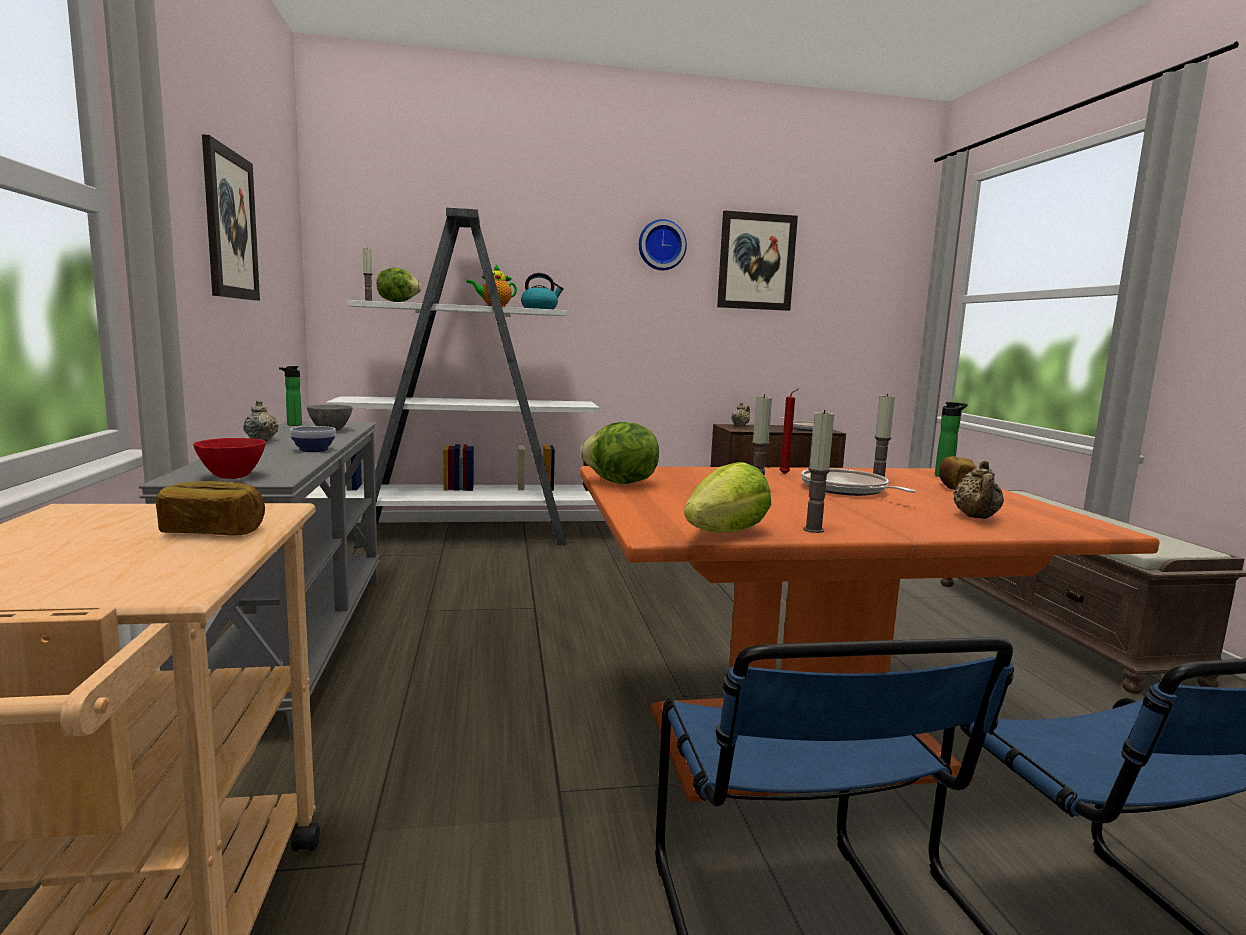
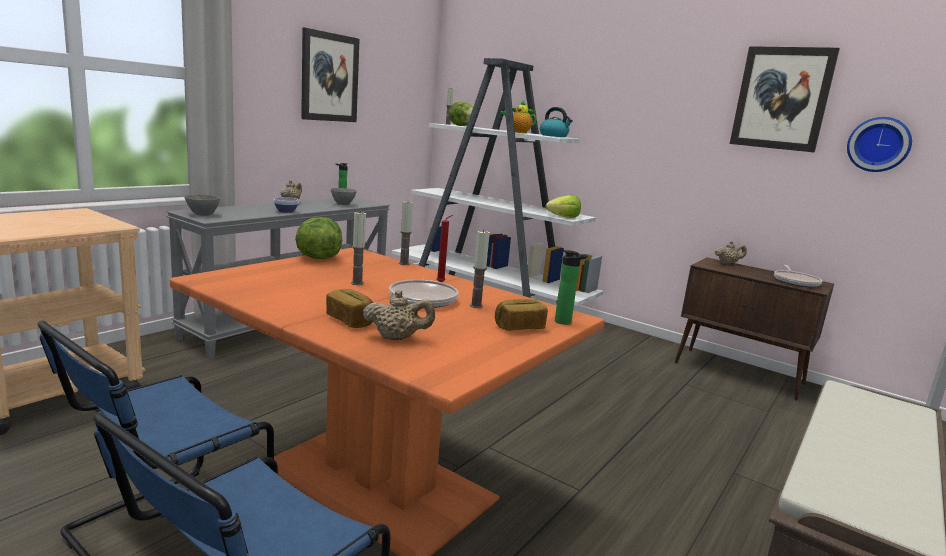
camera: 45 degrees right, 5 degrees up
(214, 531) = (67, 226): bread -> bread (351, 321)
(232, 477) = (202, 215): red bowl -> grey bowl
(661, 245) = (681, 82): wall clock -> wall clock (878, 144)
(725, 533) = (224, 288): lettuce -> lettuce (564, 217)
(813, 530) = (268, 303): candle -> candle (404, 263)
(976, 518) = (397, 338): beige teapot -> beige teapot turned 150 degrees counterclockwise

